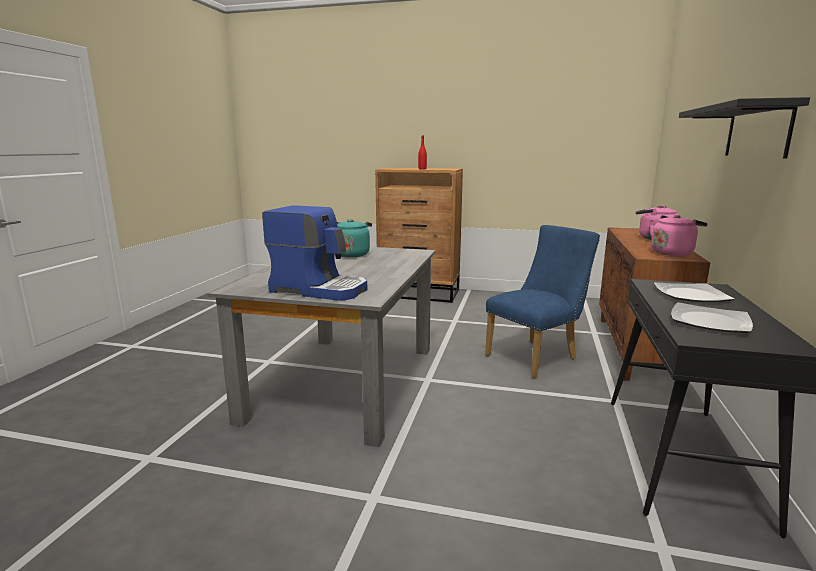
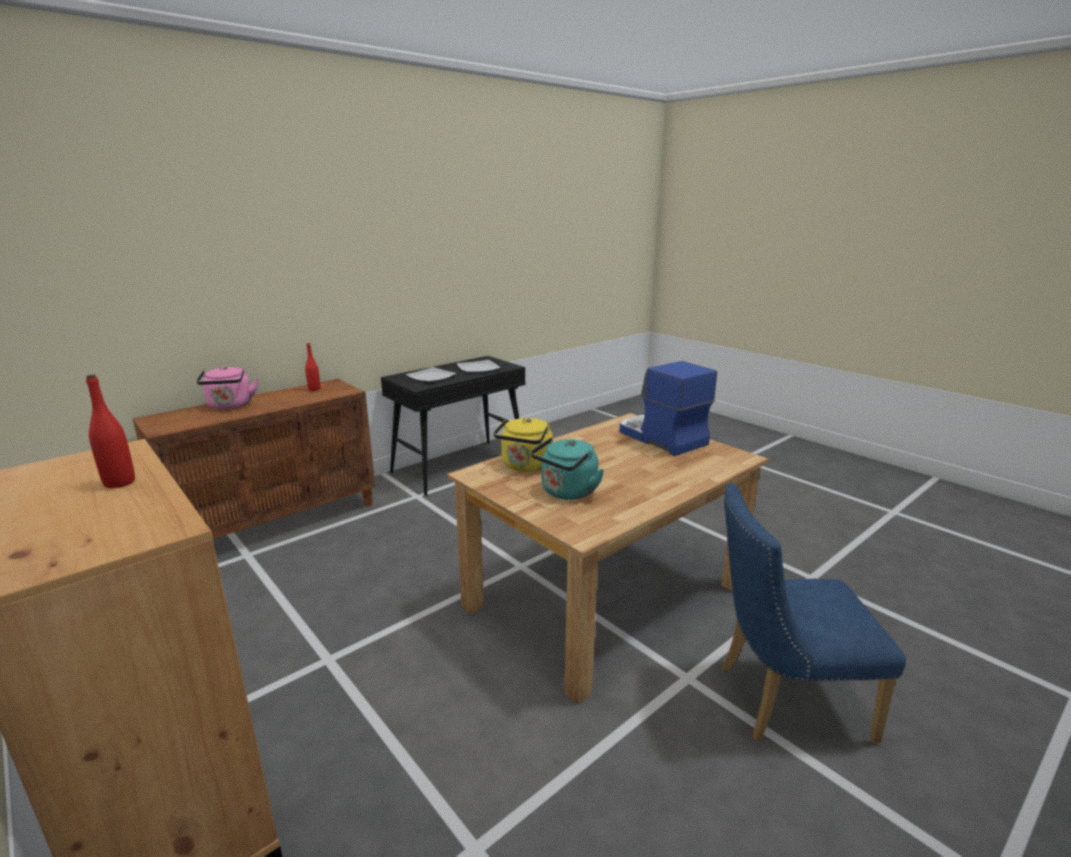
camera: 145 degrees left, 5 degrees up
(344, 381) = (605, 597): grey dining table -> brown dining table
(397, 258) = (526, 466): none -> yellow kettle
(536, 357) = (378, 550): blue chair -> blue chair (781, 700)
(673, 253) = (314, 389): pink kettle -> red bottle
(757, 131) = (356, 267): black shelf -> none

